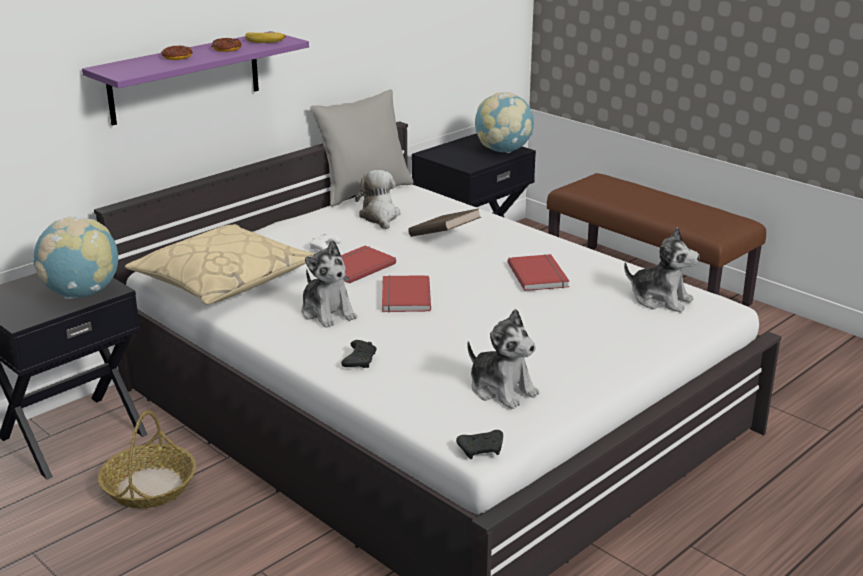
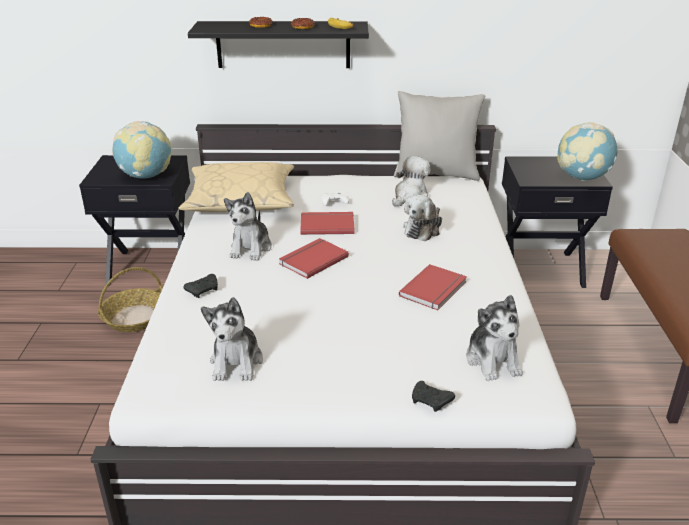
camera: 45 degrees right, 5 degrees up
(185, 77) = (283, 44): purple shelf -> black shelf
(444, 238) = (423, 229): brown book -> plush toy
(482, 450) = (141, 397): black game controller -> black game controller (431, 401)

